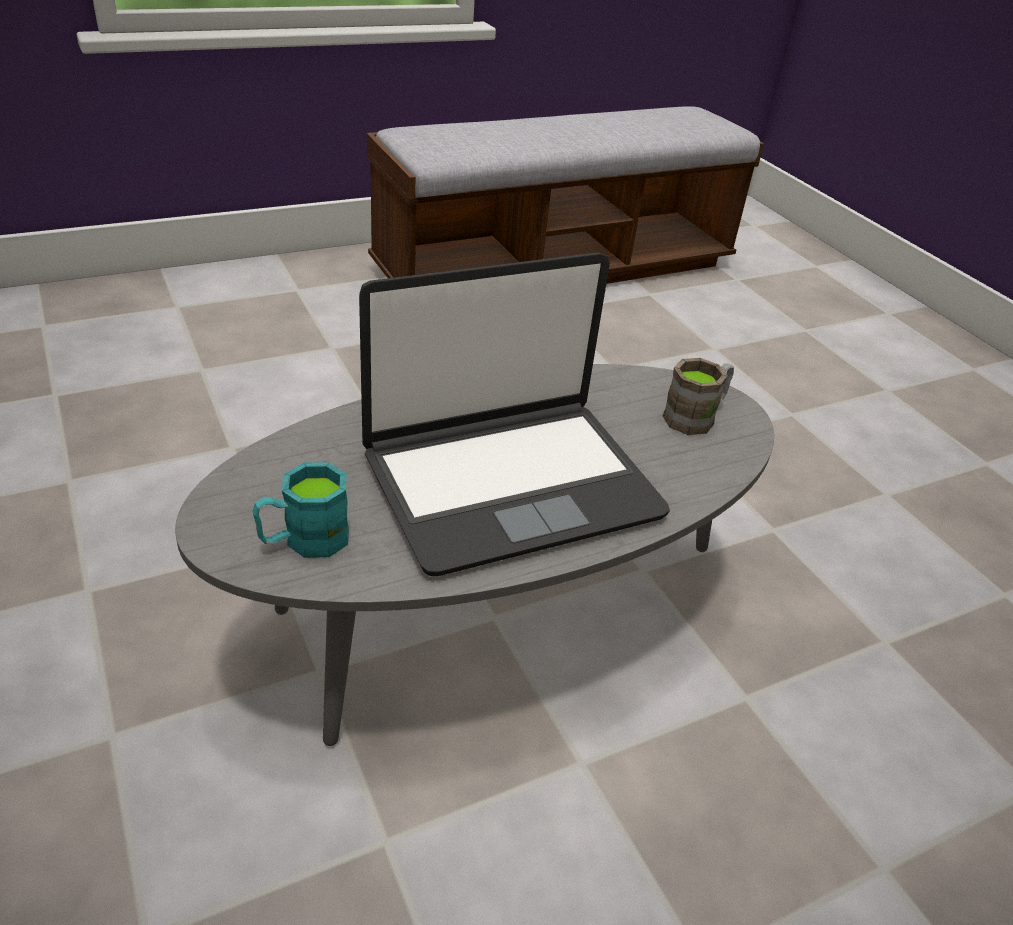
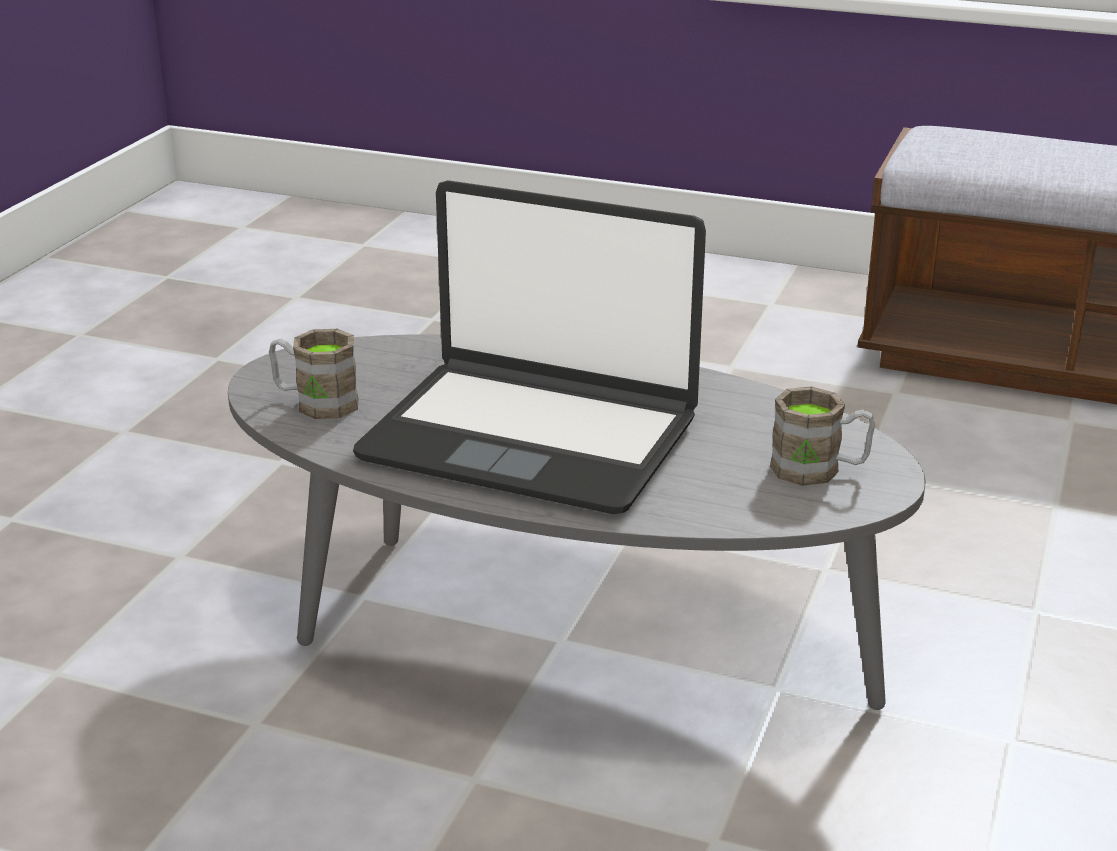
camera: 50 degrees right, 10 degrees down
(304, 540) = (315, 403): turquoise mug -> brown mug

